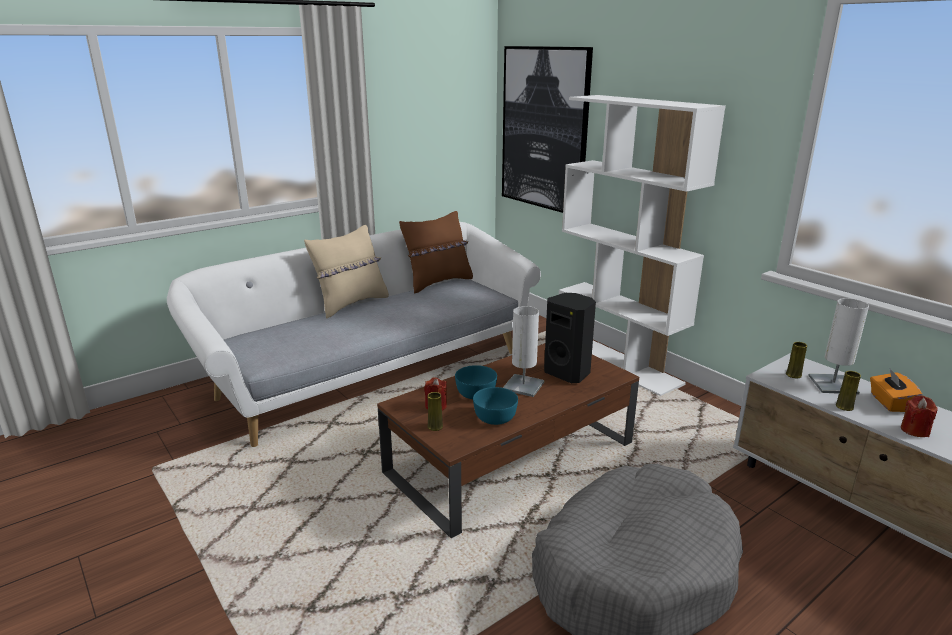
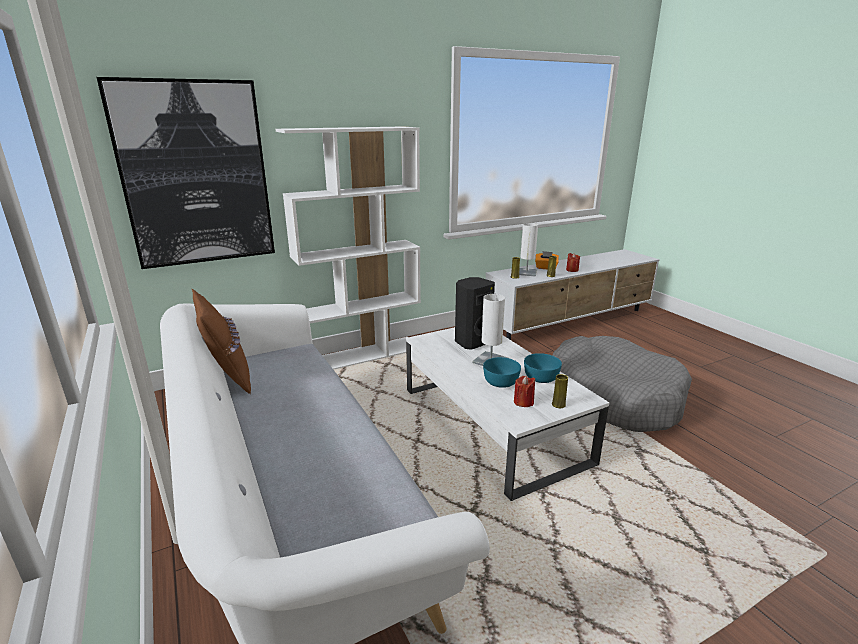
camera: 80 degrees left, 0 degrees up
(351, 304) = (249, 443): beige pillow -> none
(512, 457) = (491, 423): brown coffee table -> white coffee table

